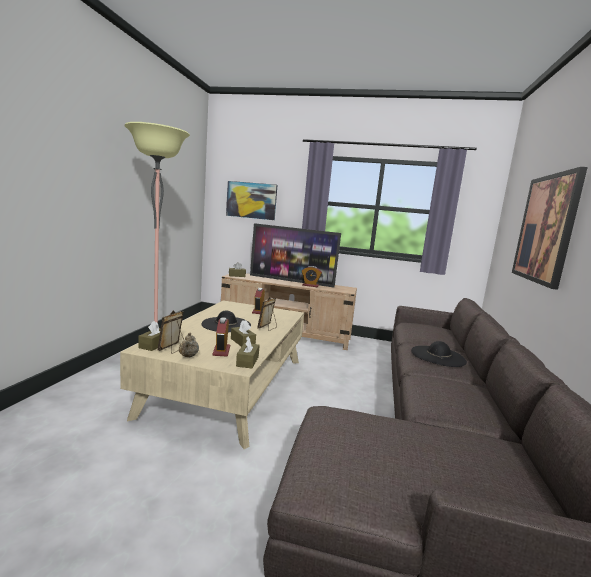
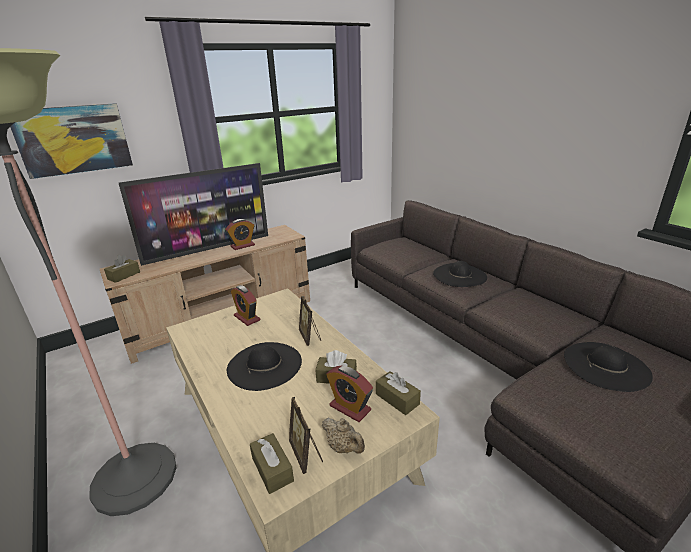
camera: 45 degrees left, 15 degrees up
(432, 441) = (606, 365): none -> black hat
(546, 229) = (492, 122): picture -> none

